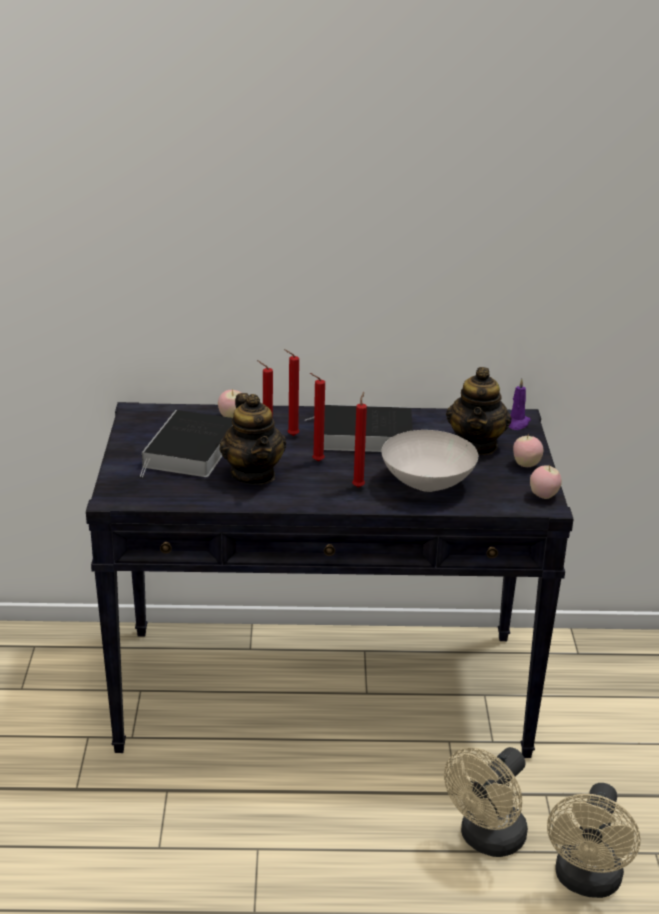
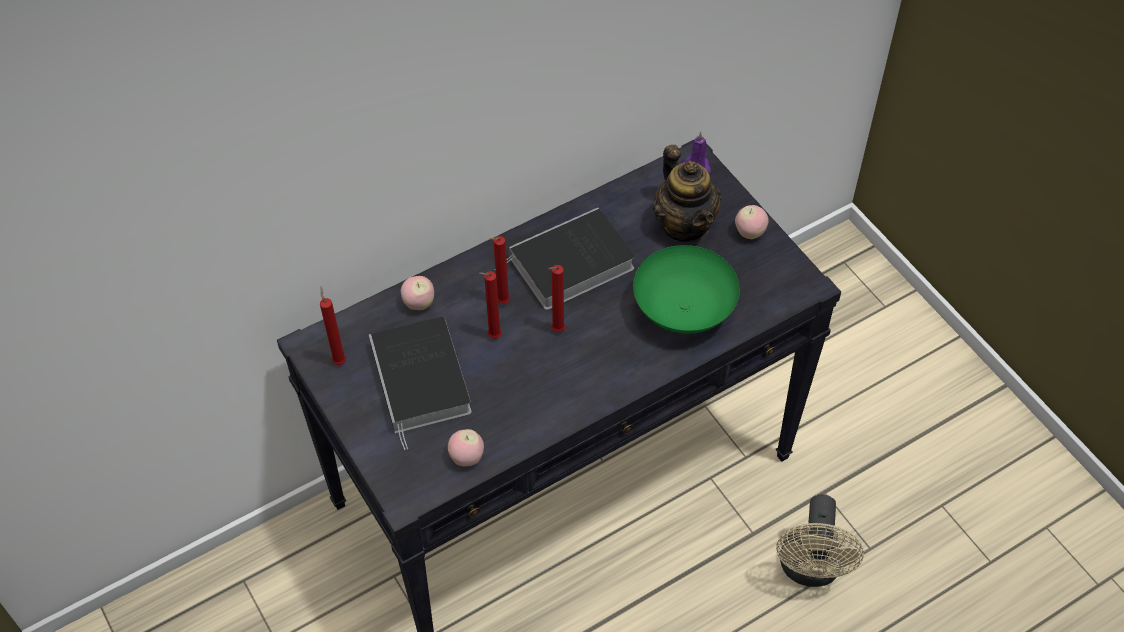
camera: 30 degrees left, 25 degrees up
(253, 474) = (512, 384): teapot -> none
(358, 486) = (624, 348): red candle -> red candle (339, 360)
(429, 484) = (685, 310): white bowl -> green bowl
(543, 496) = (796, 272): apple -> apple (467, 458)
(586, 882) = (910, 567): beige fan -> none

